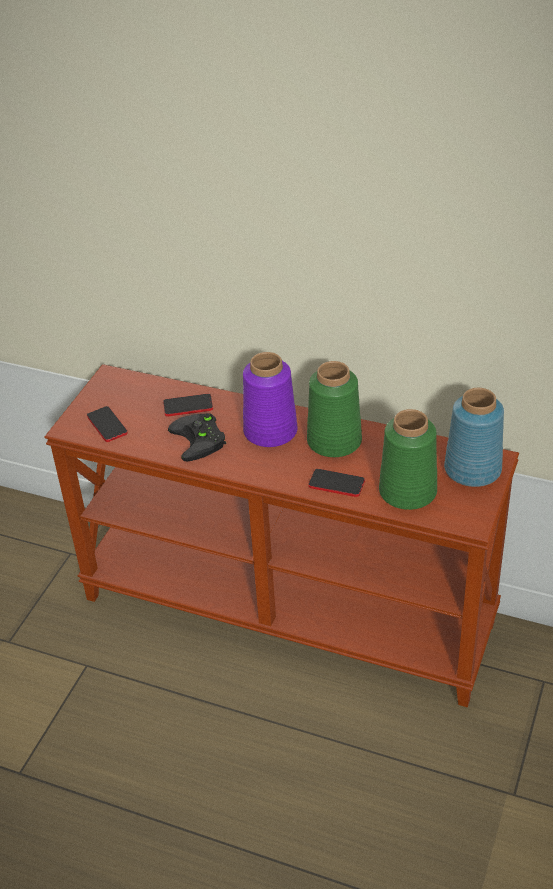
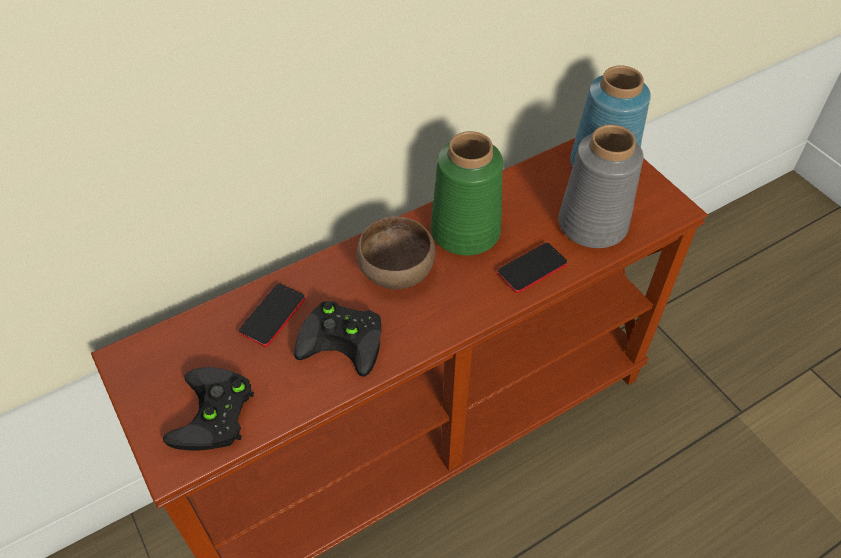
camera: 55 degrees left, 10 degrees up
(107, 425) = (214, 416): phone -> black game controller
(269, 431) = (395, 271): purple vase -> brown bowl
(407, 491) = (591, 224): green vase -> grey vase

